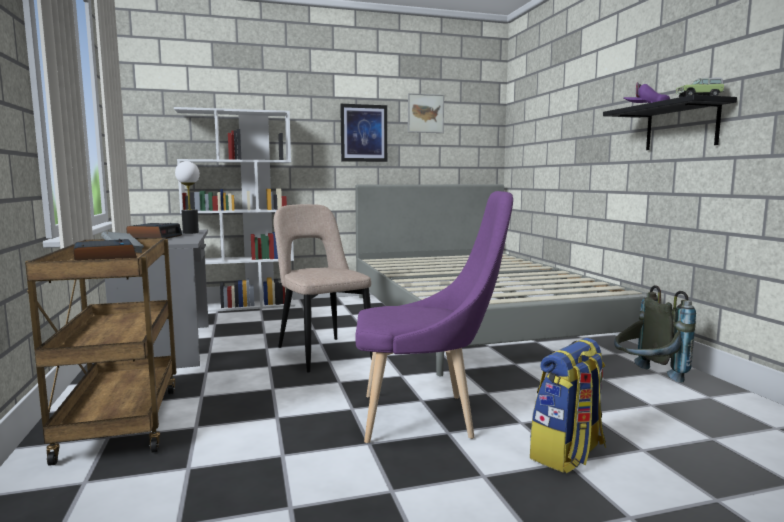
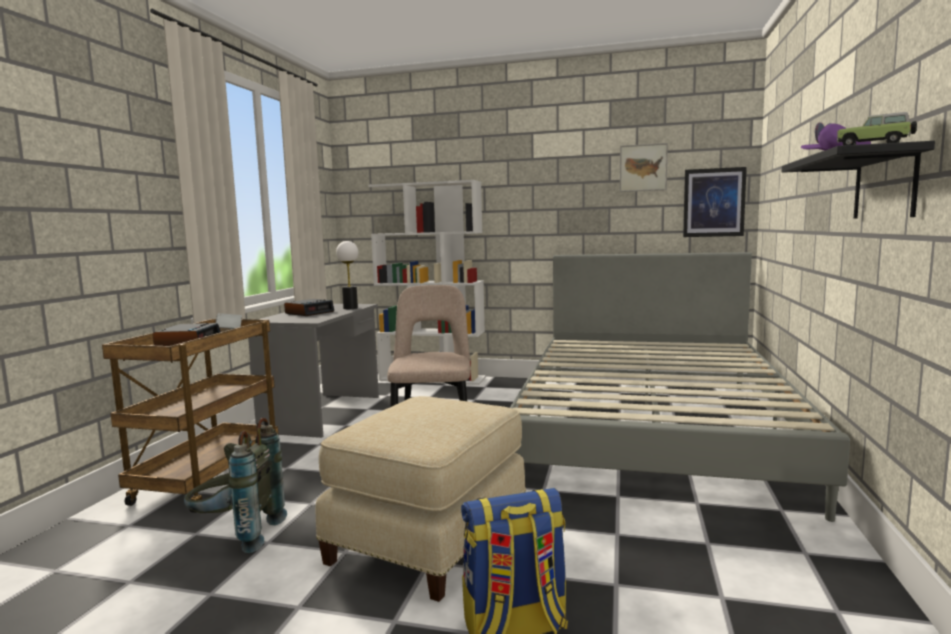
camera: 30 degrees right, 0 degrees up
(364, 133) = (565, 196): picture -> picture (713, 202)
(426, 417) = (431, 538): purple chair -> beige ottoman
(647, 377) = (776, 556): grey backpack -> grey backpack (237, 535)

